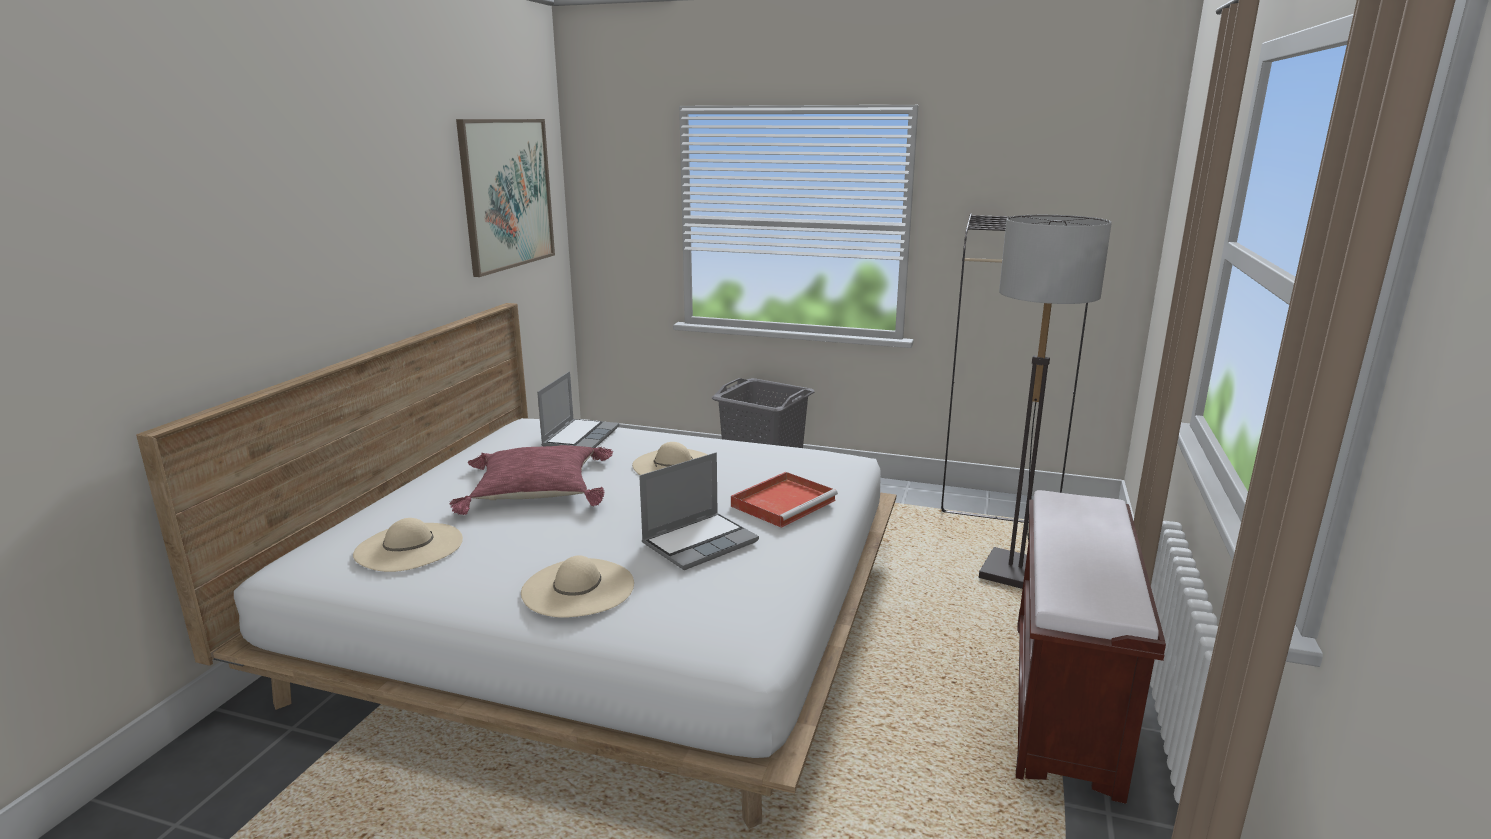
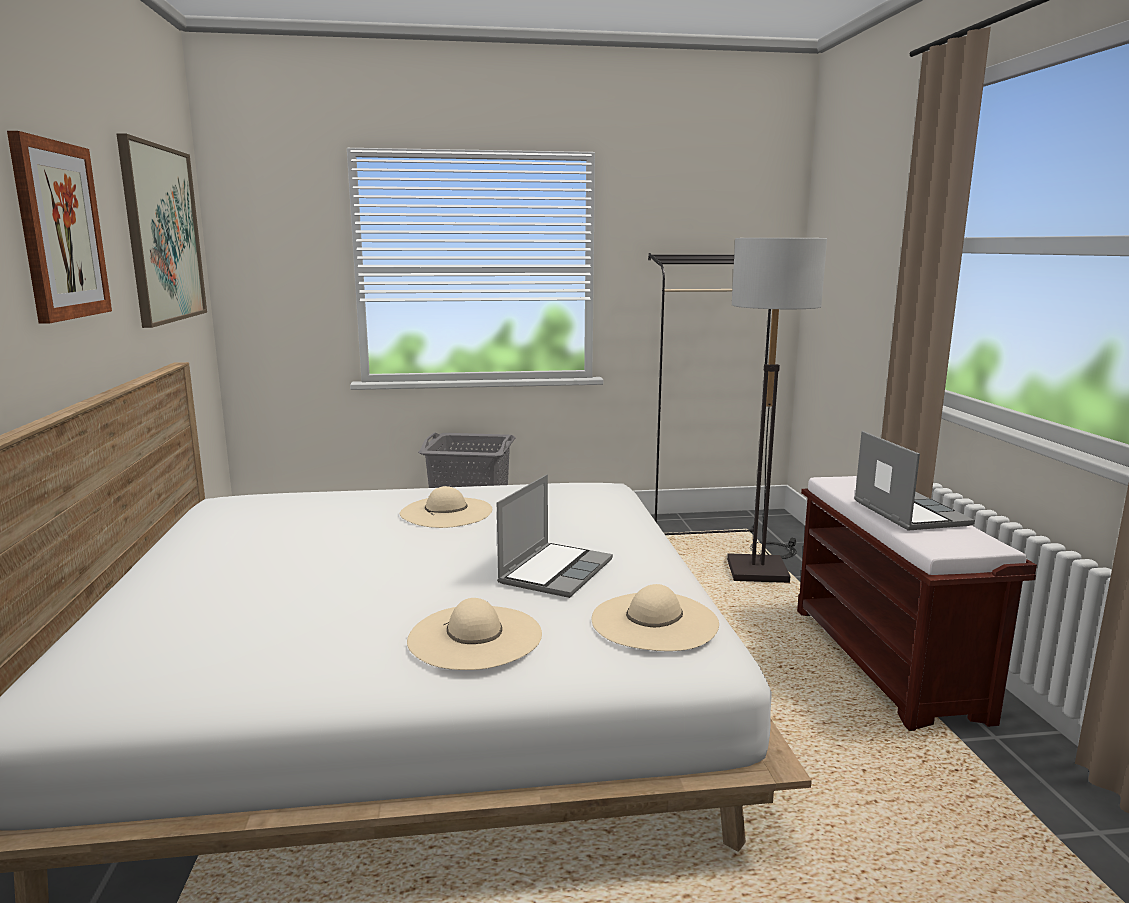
camera: 25 degrees left, 5 degrees down
(384, 212) = (60, 231): none -> picture
(409, 547) = (209, 640): beige hat -> beige hat (654, 621)
(537, 486) = (311, 554): red pillow -> none
(580, 436) = (309, 502): laptop -> laptop (908, 513)
(784, 502) = (595, 525): red tray -> none

